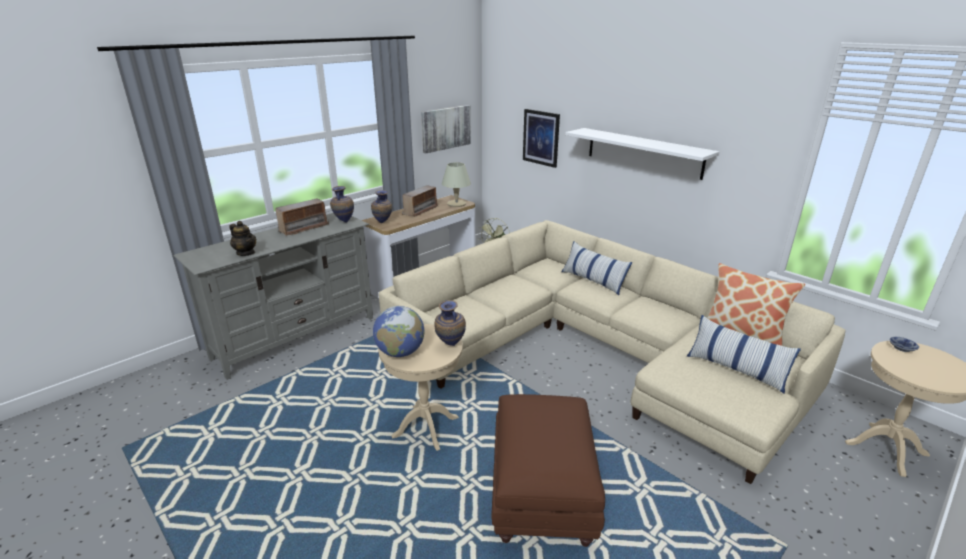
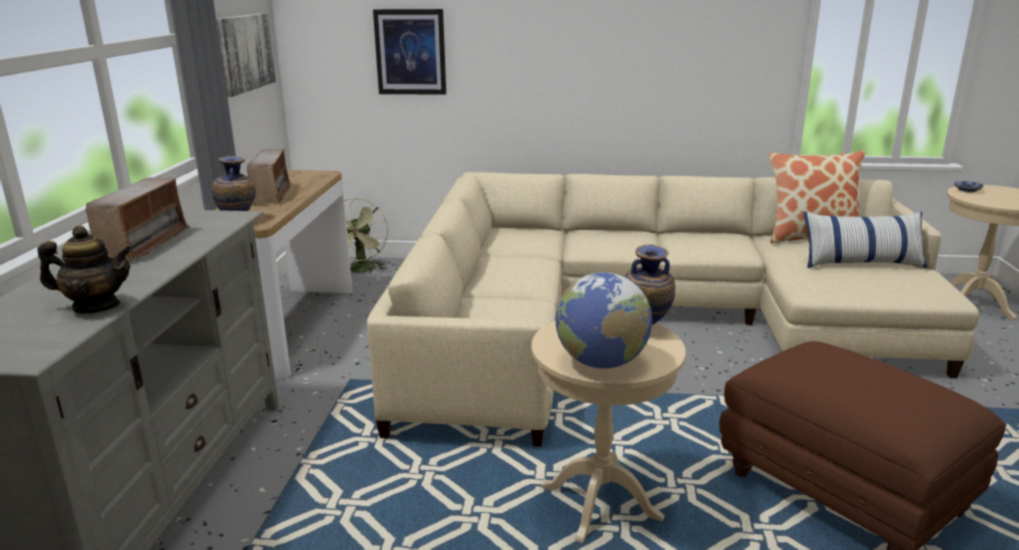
camera: 40 degrees left, 5 degrees down
(344, 222) = (209, 219): vase -> none
(457, 204) = (313, 177): beige table lamp -> none
(593, 280) = (589, 233): pillow -> none
(643, 152) = (594, 44): white shelf -> none

